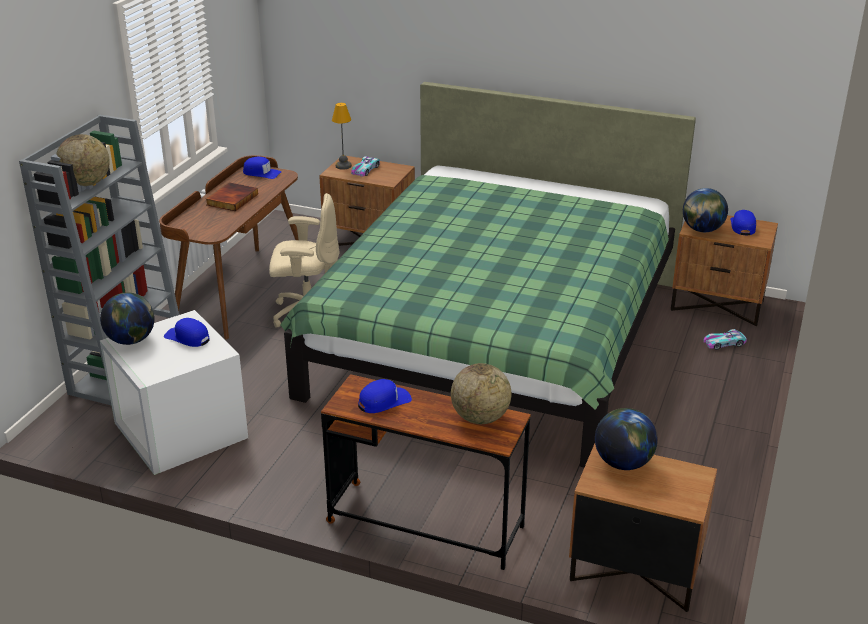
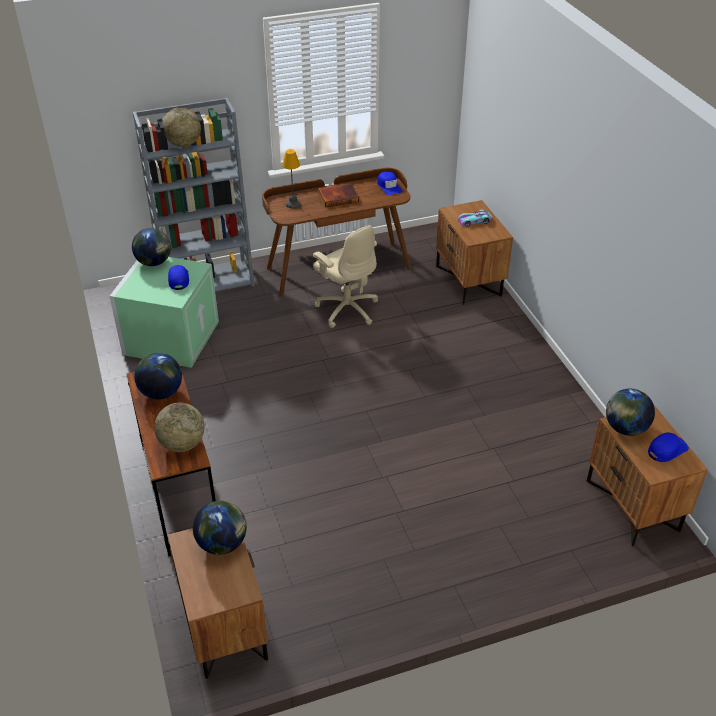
camera: 50 degrees right, 10 degrees up
(178, 430) = (171, 337): white storage box -> green storage box
(343, 166) = (465, 209): table lamp -> table lamp (292, 204)
(384, 401) = (161, 392): blue cap -> globe
(495, 337) = (425, 407): green bed -> none
(724, 343) = (577, 538): toy car -> none

